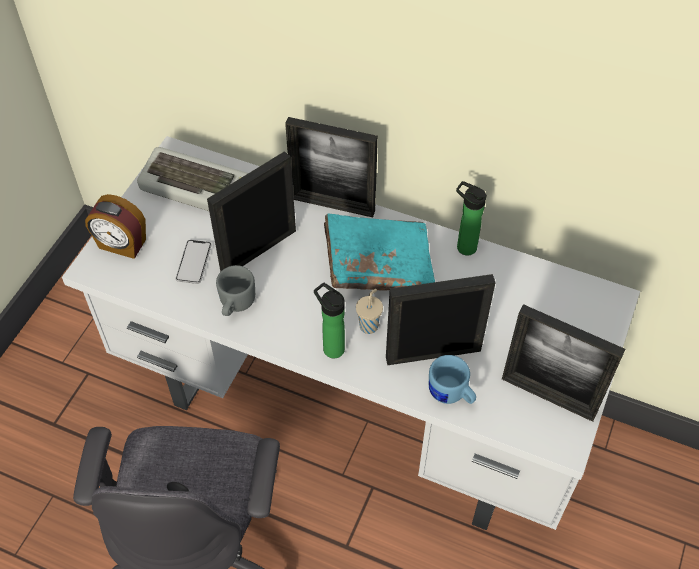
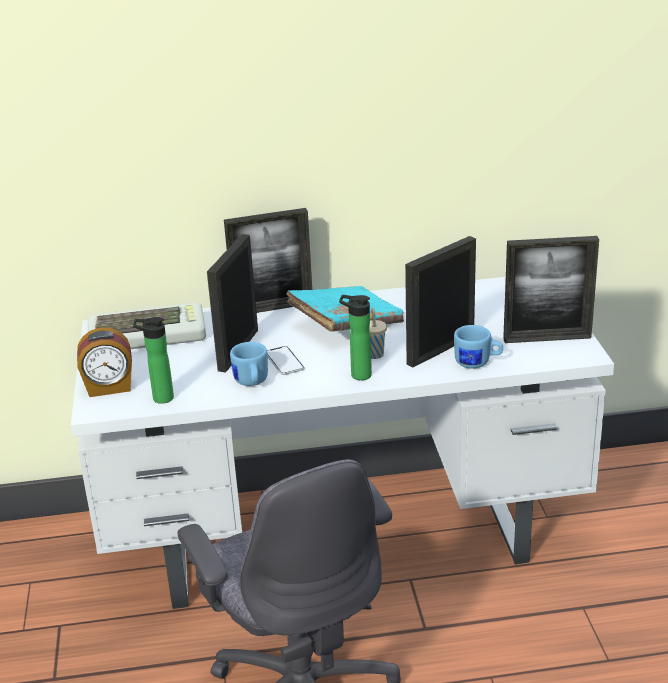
camera: 30 degrees left, 25 degrees down
(194, 262) = (188, 374): phone -> phone (284, 361)
(235, 304) = (251, 383): grey mug -> blue mug
(463, 246) = (400, 293): bottle -> bottle (159, 398)

